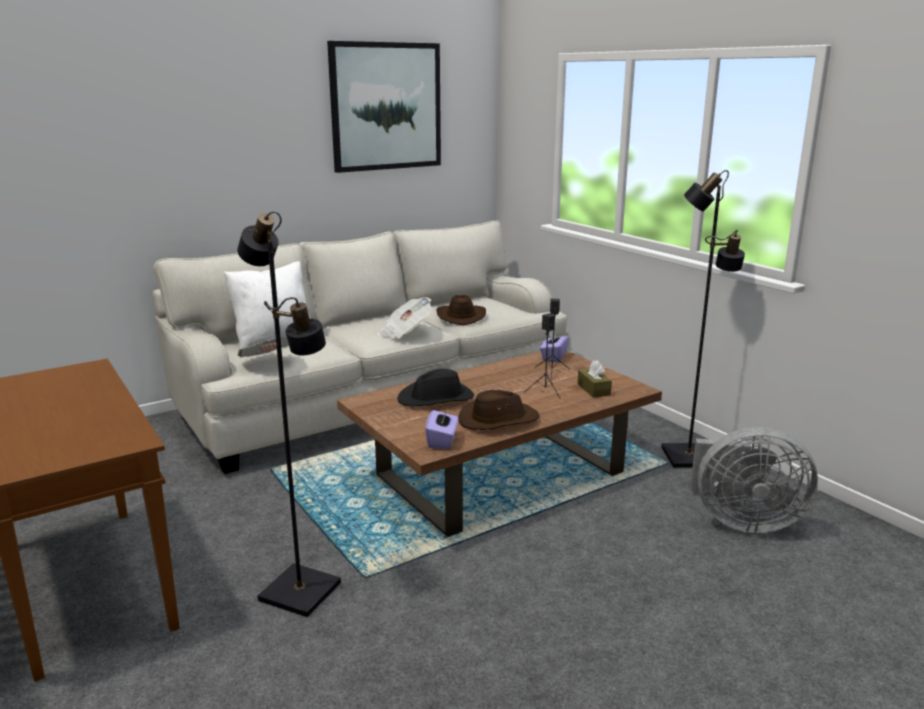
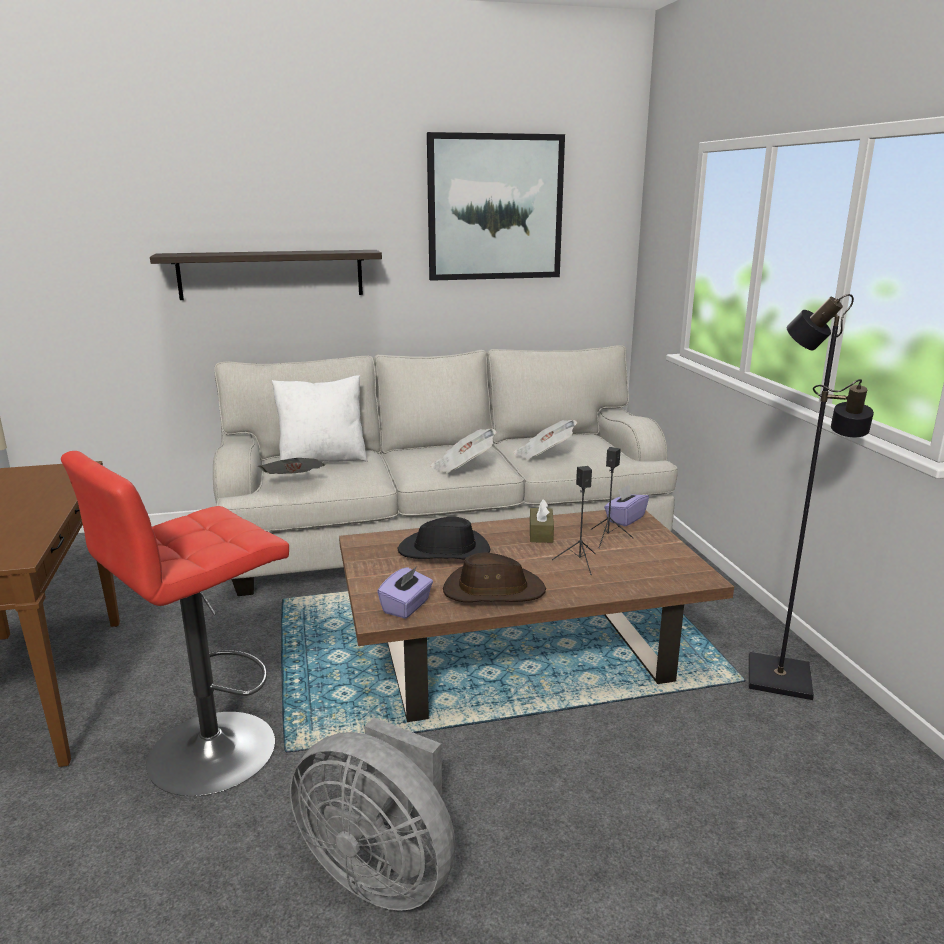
camera: 20 degrees right, 0 degrees up
(194, 173) = (271, 274): none -> shelf
(300, 591) = (210, 752): black floor lamp -> red stool
(460, 316) = (543, 455): brown hat -> newspaper
(593, 389) = (642, 570): brown tissue box -> brown tissue box (541, 533)
(742, 521) = (804, 790): grey fan -> grey fan (382, 871)

